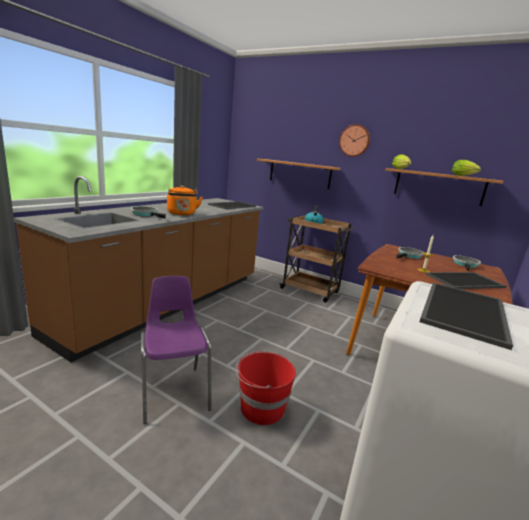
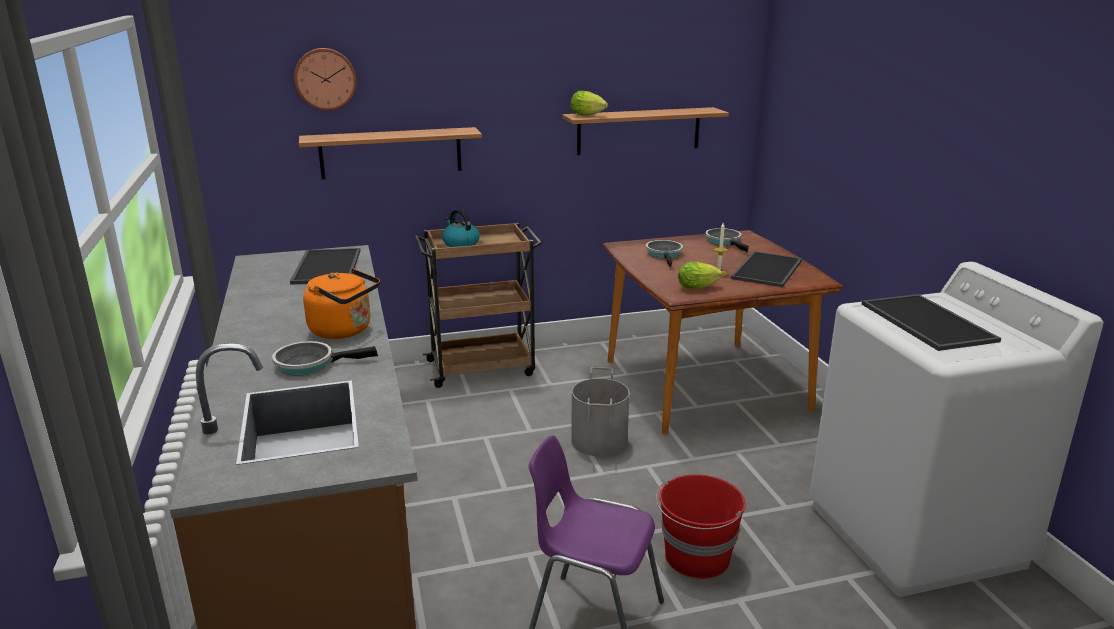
camera: 45 degrees left, 5 degrees up
(309, 338) = (600, 441): none -> grey bucket
(355, 140) = (492, 74): wall clock -> wall clock (325, 79)
(464, 176) = (675, 111): lettuce -> lettuce (699, 287)

